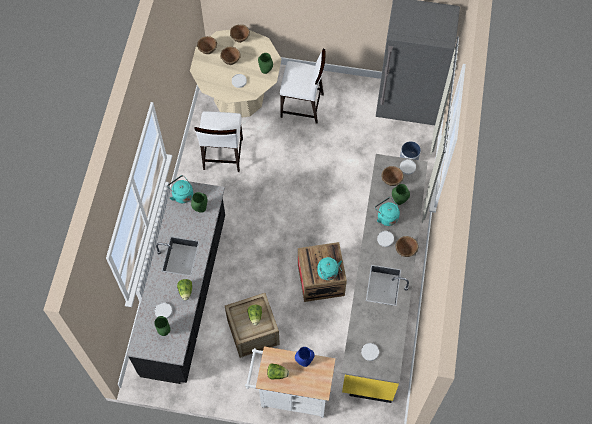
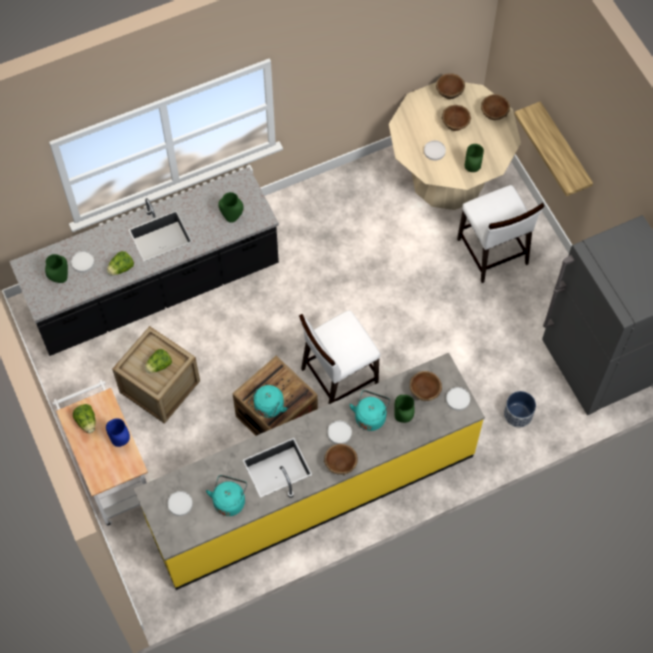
camera: 55 degrees right, 0 degrees up
(182, 194) = (236, 188): turquoise kettle -> turquoise kettle (229, 500)
(222, 154) = (358, 211): white chair -> white chair (338, 376)
(302, 15) = (564, 149): none -> shelf

